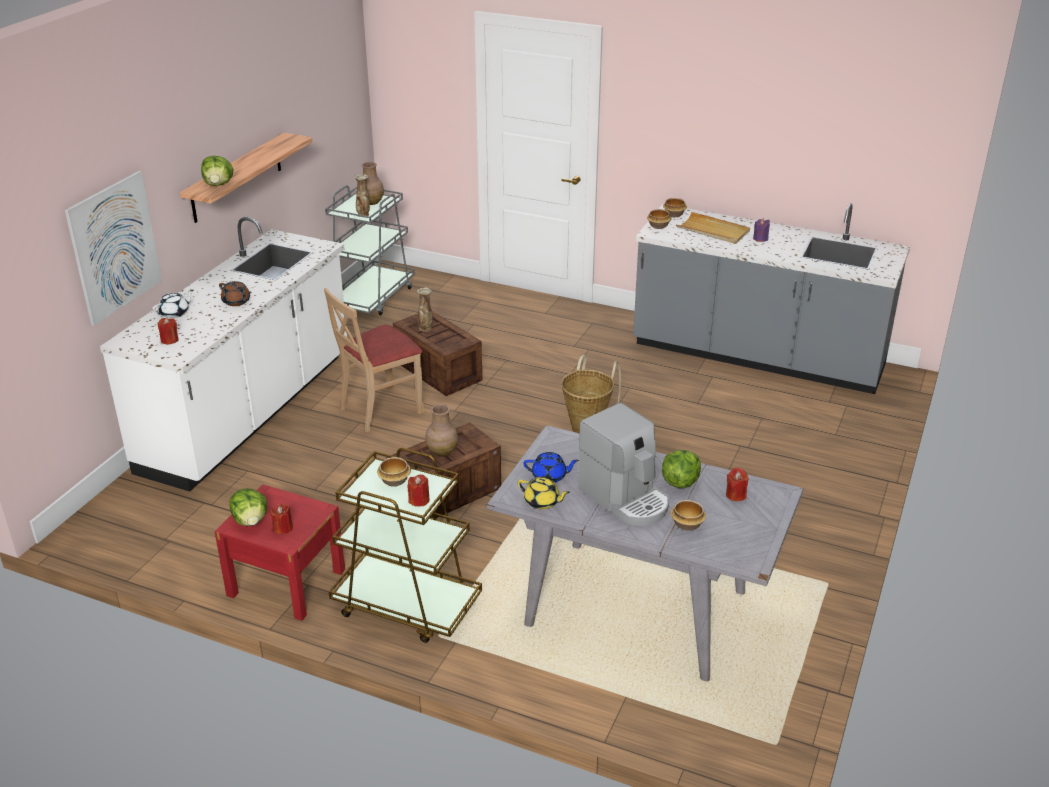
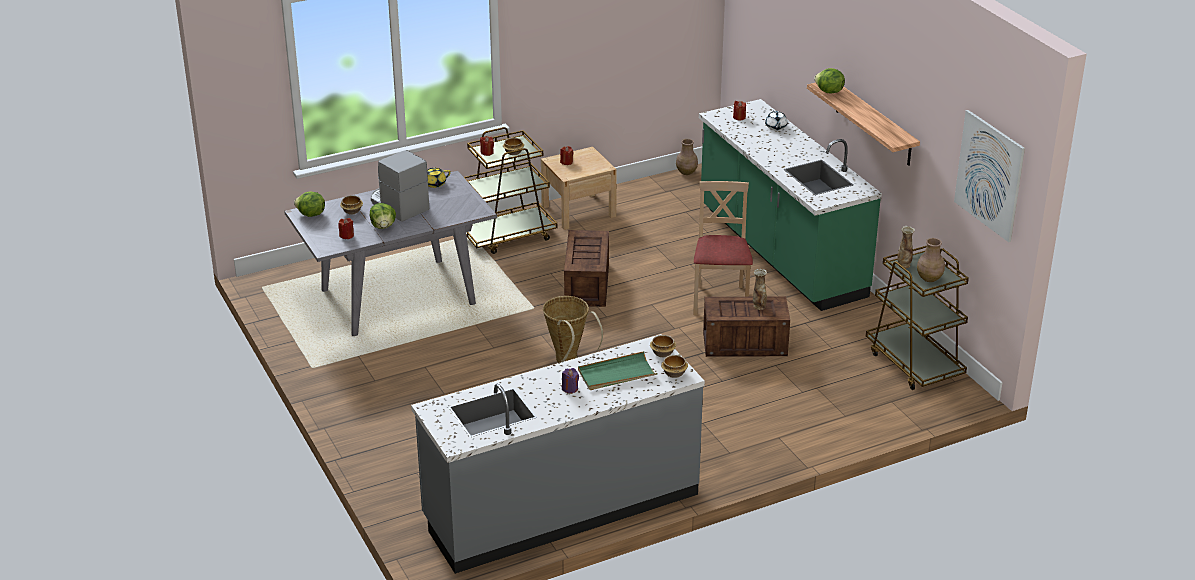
camera: 130 degrees right, 0 degrees up
(115, 247) = (789, 59): picture -> picture (989, 175)
(236, 302) = (765, 148): brown teapot -> none
(250, 413) = (779, 253): white counter -> green counter
(251, 521) = (586, 156): lettuce -> lettuce (311, 215)
(286, 582) = (578, 211): red nightstand -> beige nightstand
(372, 298) = (914, 363): grey cart -> brown cart
(442, 451) = (588, 250): brown vase -> brown vase (687, 172)
(550, 476) = (450, 194): blue teapot -> none
(625, 498) = (398, 205): coffee machine -> coffee machine turned 45 degrees clockwise
(713, 231) = (616, 374): beige tray -> green tray

